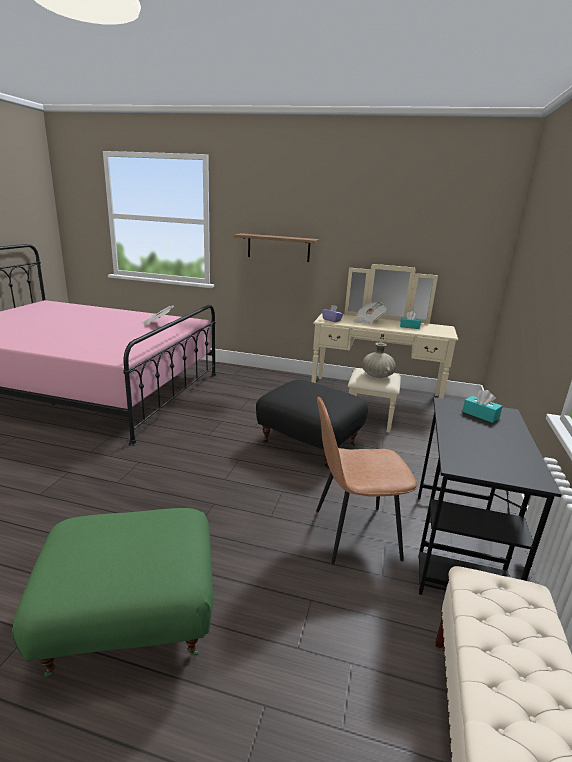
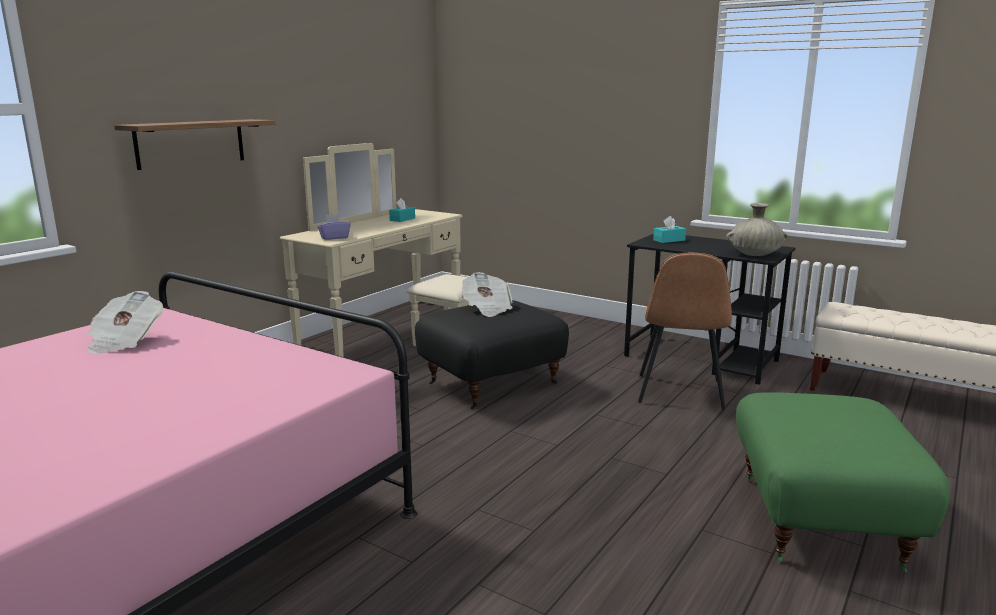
camera: 70 degrees left, 5 degrees down
(368, 321) = (359, 227): newspaper -> newspaper (487, 308)
(377, 376) = (456, 280): beige vase -> beige vase (755, 254)

